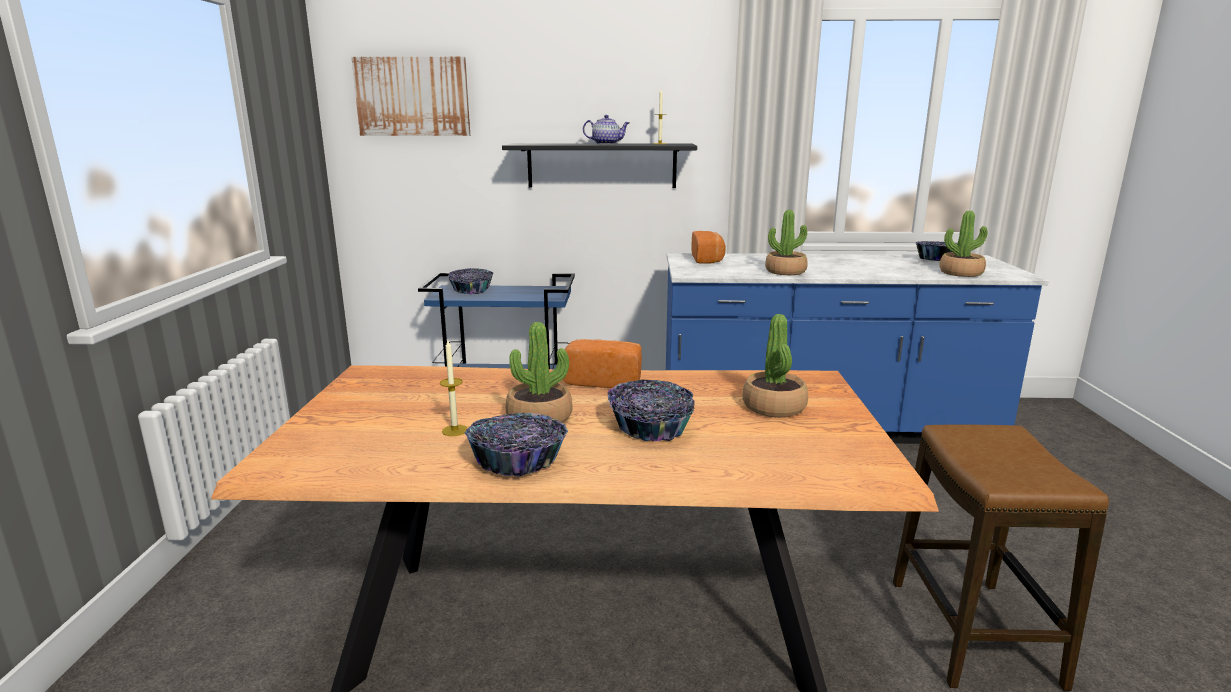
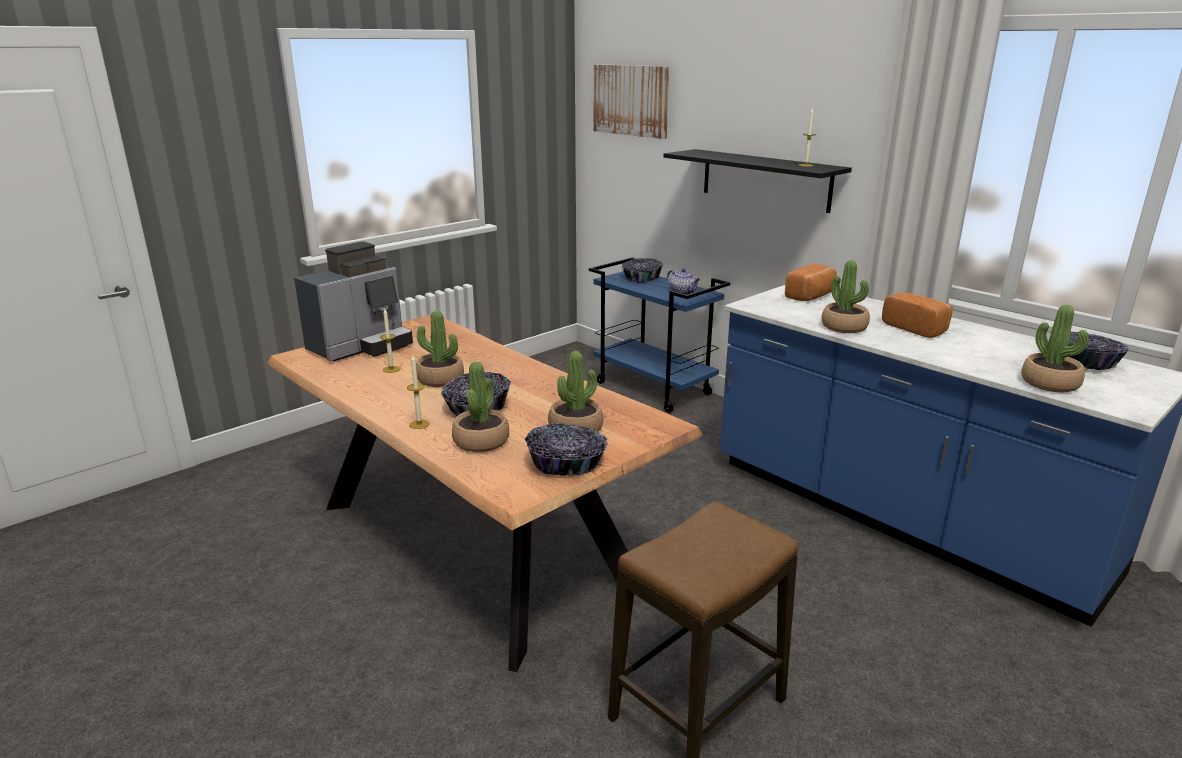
camera: 45 degrees right, 5 degrees up
(346, 423) = (361, 347): none -> coffee machine
(519, 461) = (378, 397): bowl -> bowl (566, 464)
(604, 380) = (527, 371): bread -> bread (916, 328)
(607, 144) = (757, 160): teapot -> teapot (683, 293)
(640, 465) = (419, 424): none -> candle
(738, 451) = (481, 441): none -> potted plant

